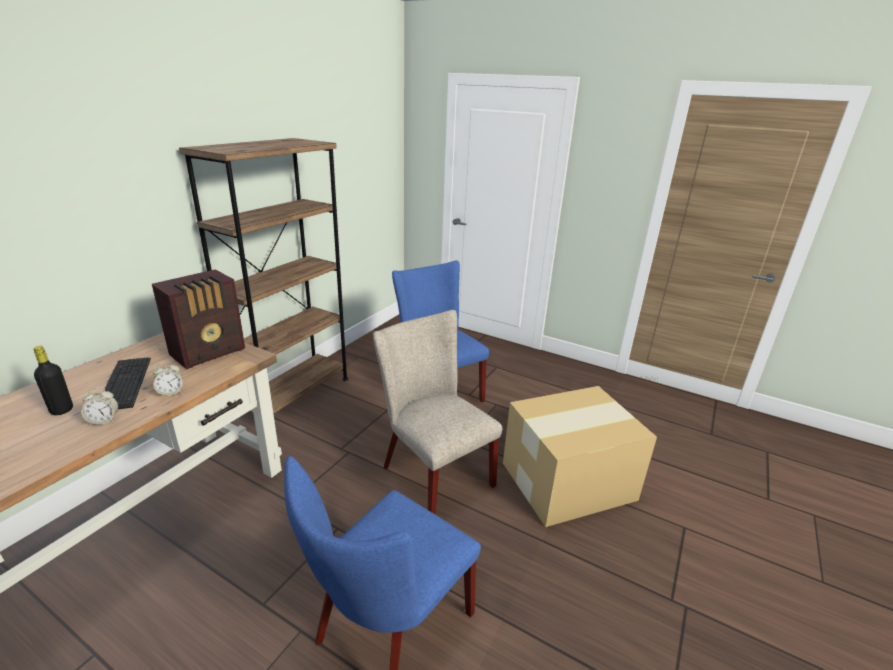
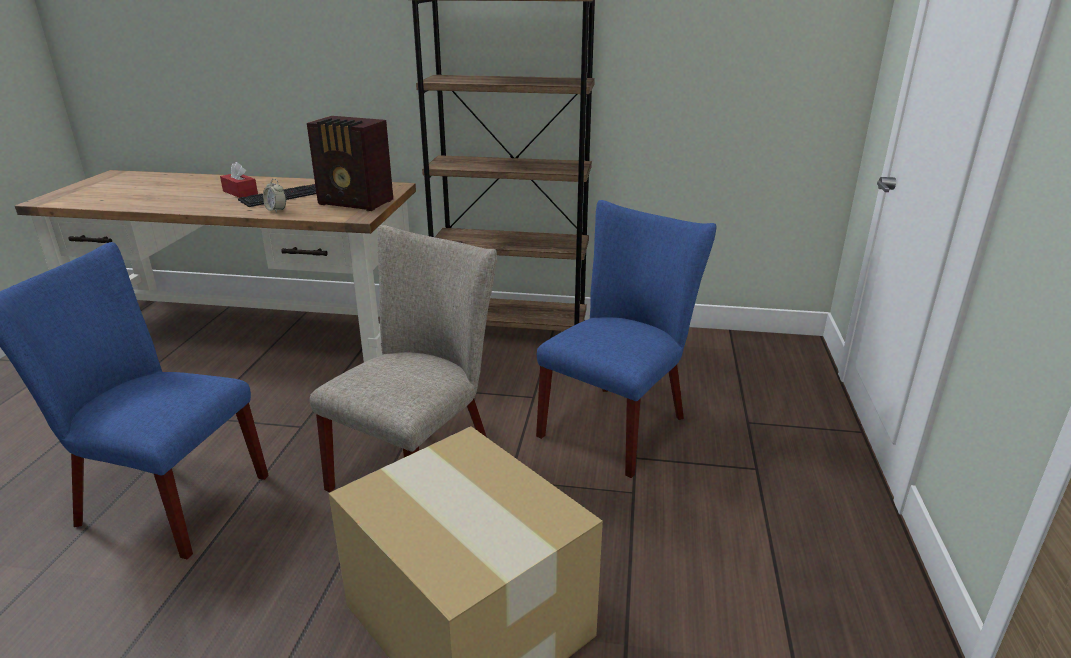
camera: 70 degrees right, 0 degrees up
(61, 410) = (240, 192): black bottle -> red tissue box
(104, 420) = (227, 205): alarm clock -> none

